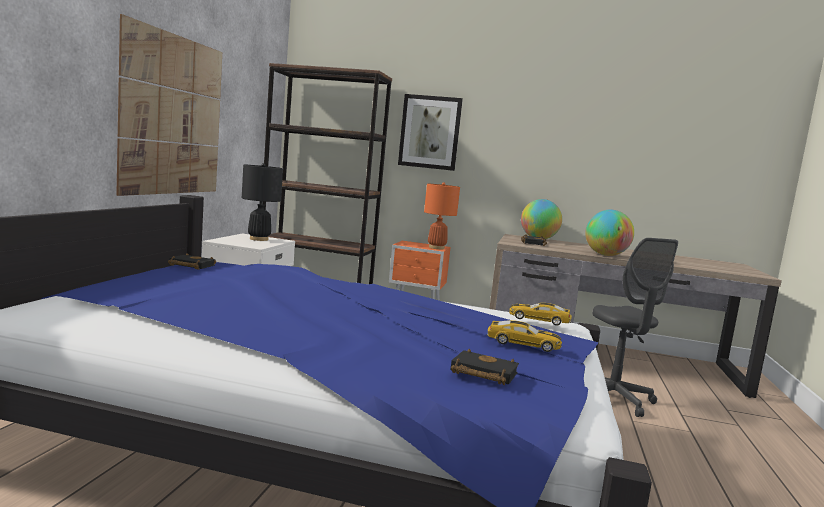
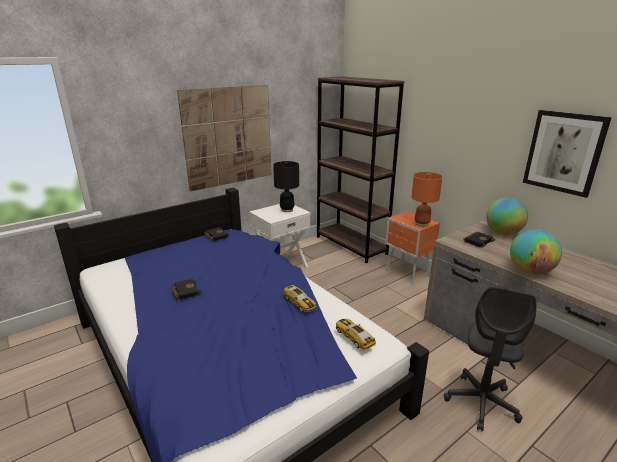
camera: 40 degrees right, 15 degrees up
(430, 132) = (430, 126): picture -> picture (564, 152)
(481, 373) = (204, 386): black book -> black book (185, 291)
(523, 344) = (282, 364): toy car -> toy car (299, 302)

